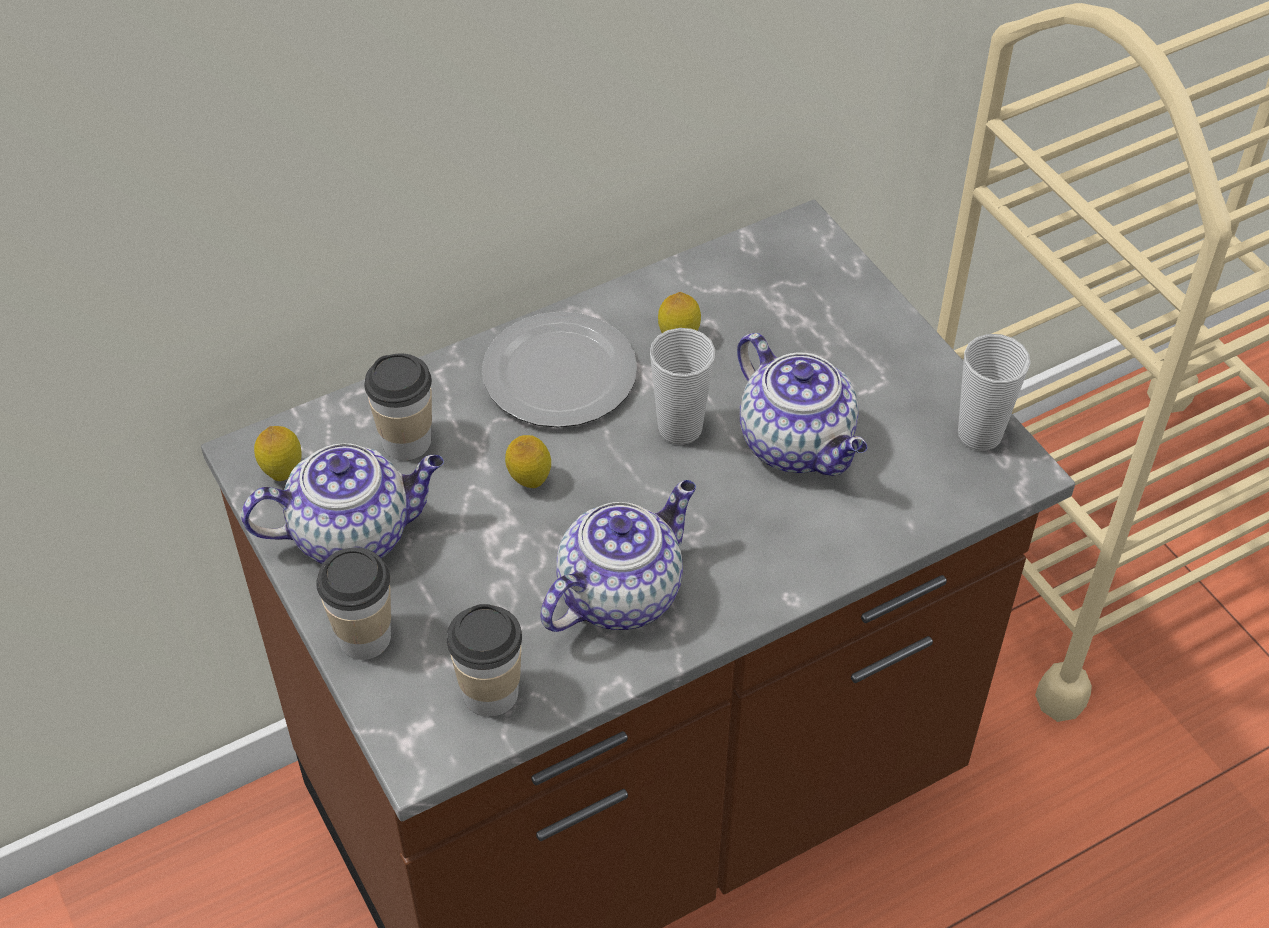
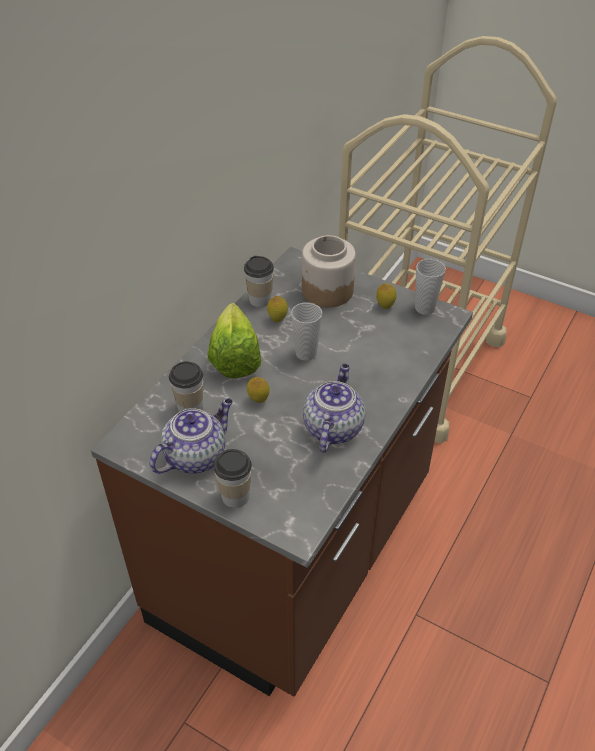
camera: 30 degrees left, 5 degrees down
(283, 472) = (141, 444): lemon -> lemon (385, 306)
(490, 693) = (310, 493): cup -> cup (260, 300)
(557, 375) = (236, 353): plate -> lettuce
(798, 444) = (359, 340): teapot -> none
(815, 318) = (327, 290): none -> jar

